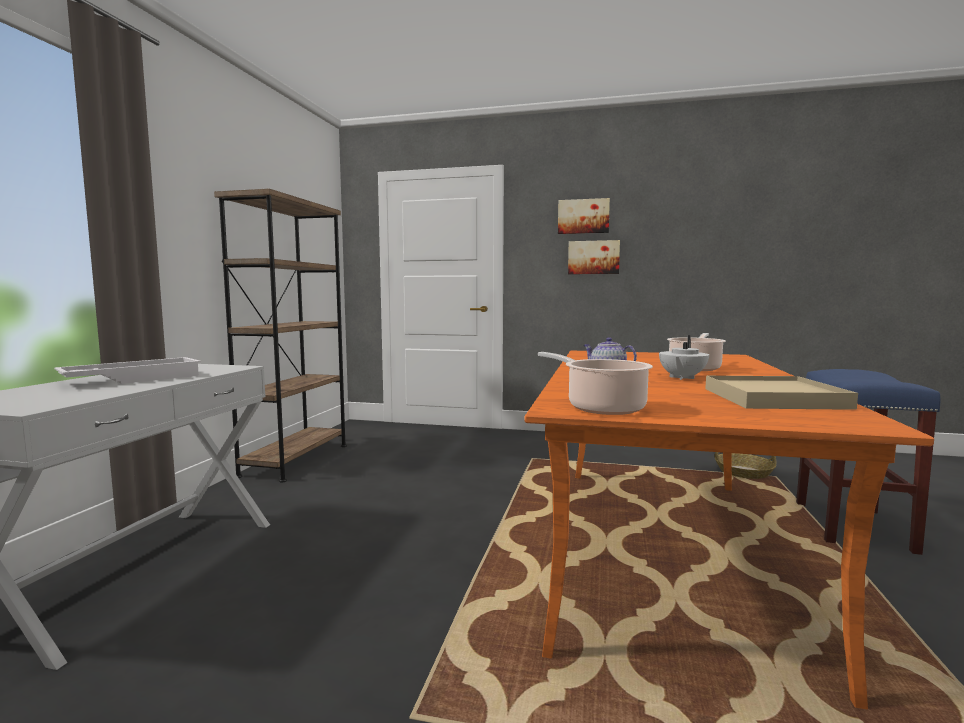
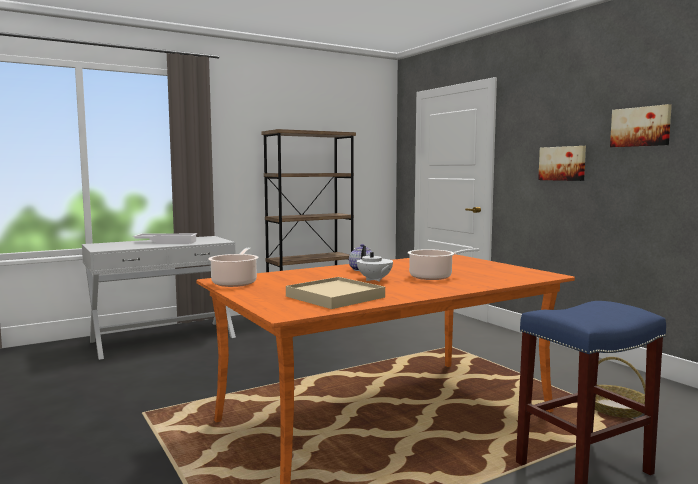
camera: 45 degrees right, 0 degrees up
(583, 216) = (555, 122): picture -> picture (641, 126)
(681, 378) = (374, 280): white teapot -> white teapot turned 105 degrees counterclockwise

